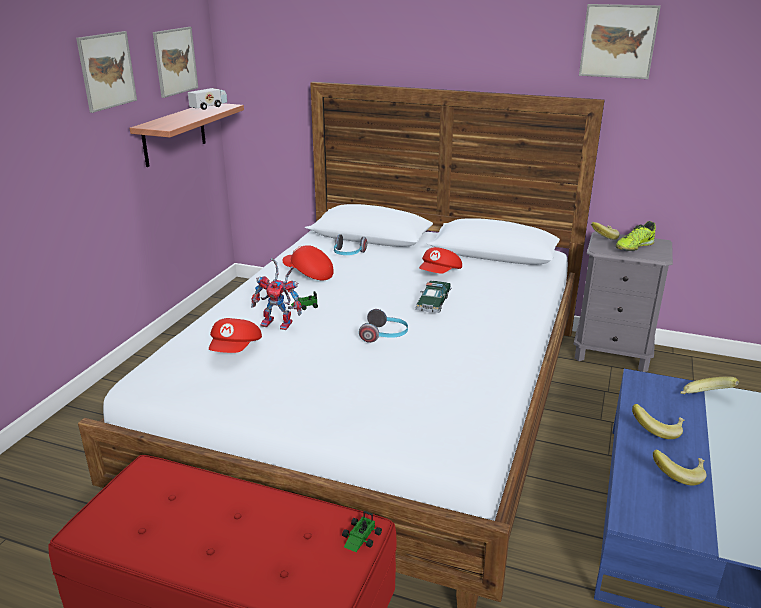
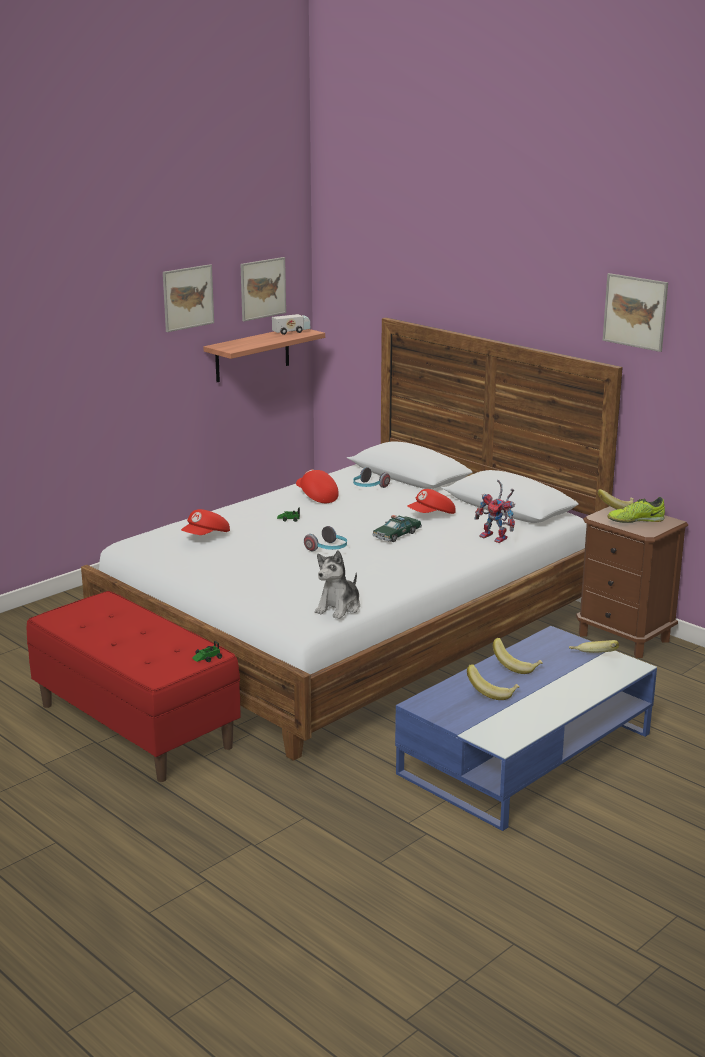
camera: 25 degrees right, 5 degrees down
(280, 323) = (255, 526): toy robot -> toy robot (497, 538)
(480, 416) = (339, 608): none -> plush toy
(612, 353) = (624, 637): grey nightstand -> brown nightstand

